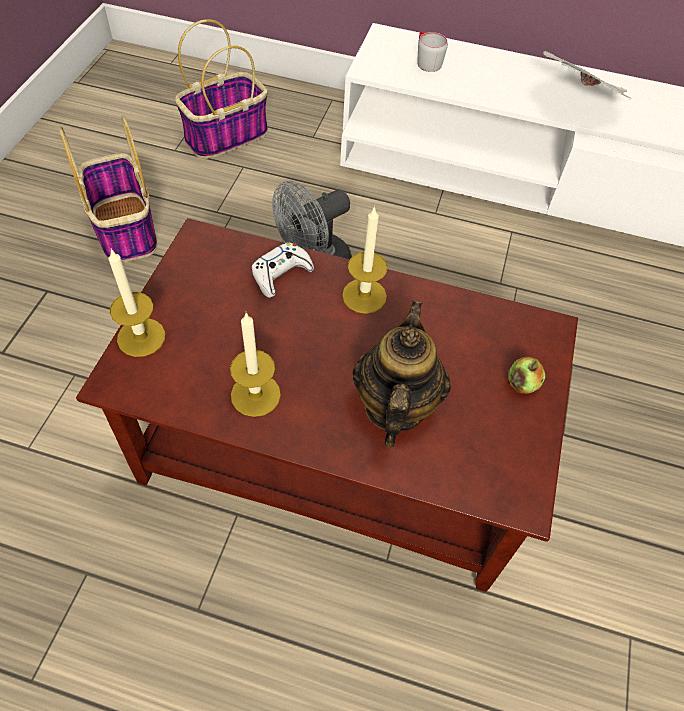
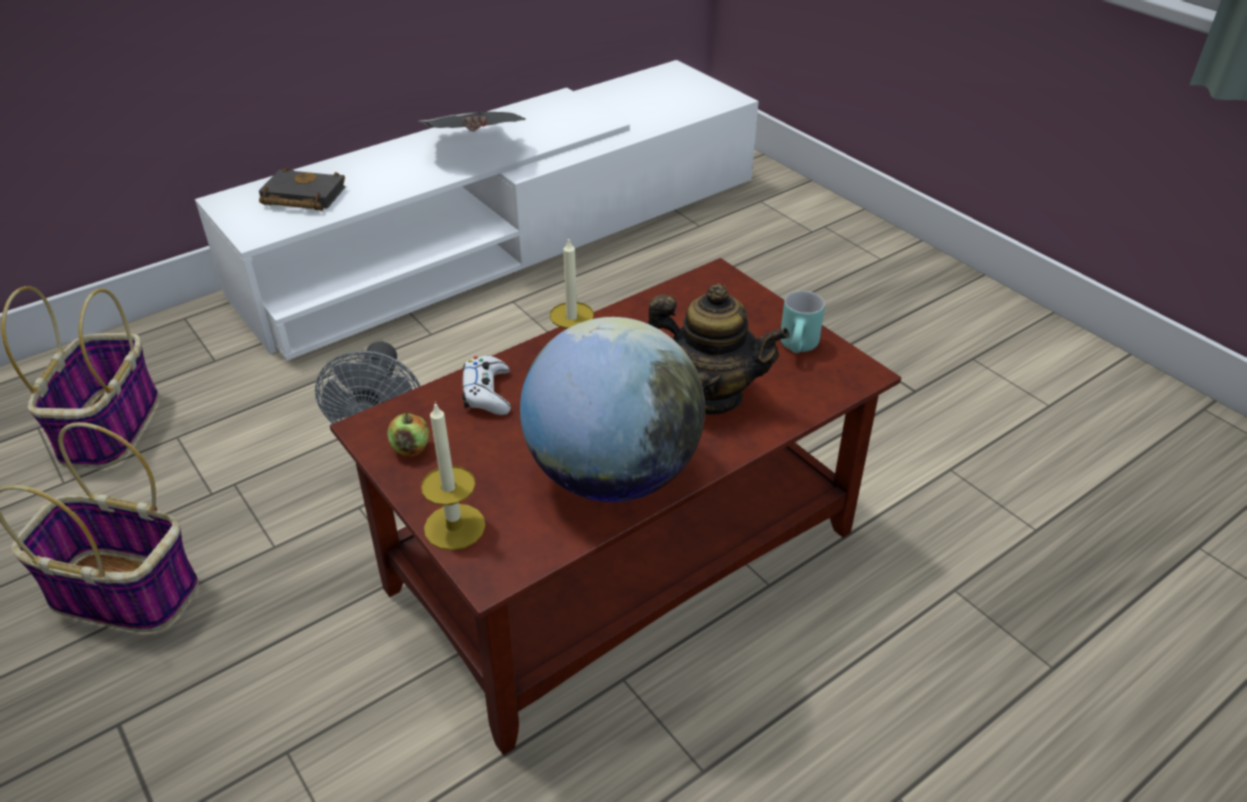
camera: 50 degrees left, 15 degrees down
(255, 395) = (612, 474): candle -> globe
(394, 406) = (709, 395): teapot -> teapot turned 150 degrees clockwise
(426, 61) = (301, 197): grey mug -> black book
(512, 439) = (800, 348): none -> turquoise mug
(522, 384) = (755, 317): apple -> apple (411, 448)

